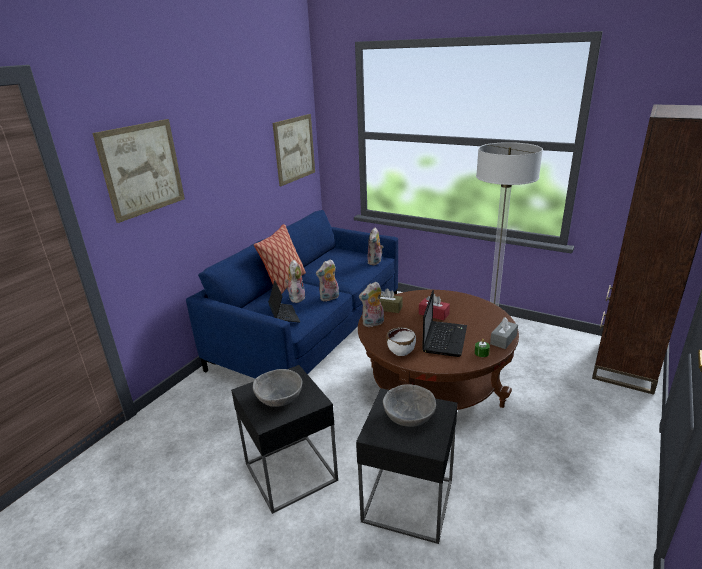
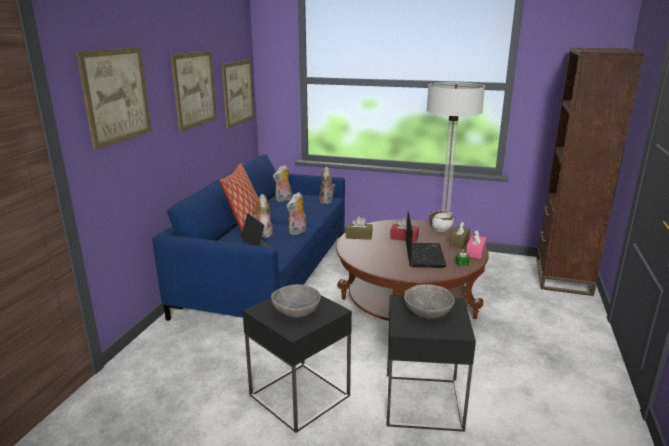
camera: 15 degrees left, 5 degrees down
(238, 152) = (194, 89): none -> picture
(373, 323) = (351, 249): plush toy -> plush toy (283, 200)
(401, 351) = (389, 268): white bowl -> white bowl (440, 229)
(491, 325) = (459, 242): none -> brown tissue box
(503, 339) = (475, 252): grey tissue box -> pink tissue box

